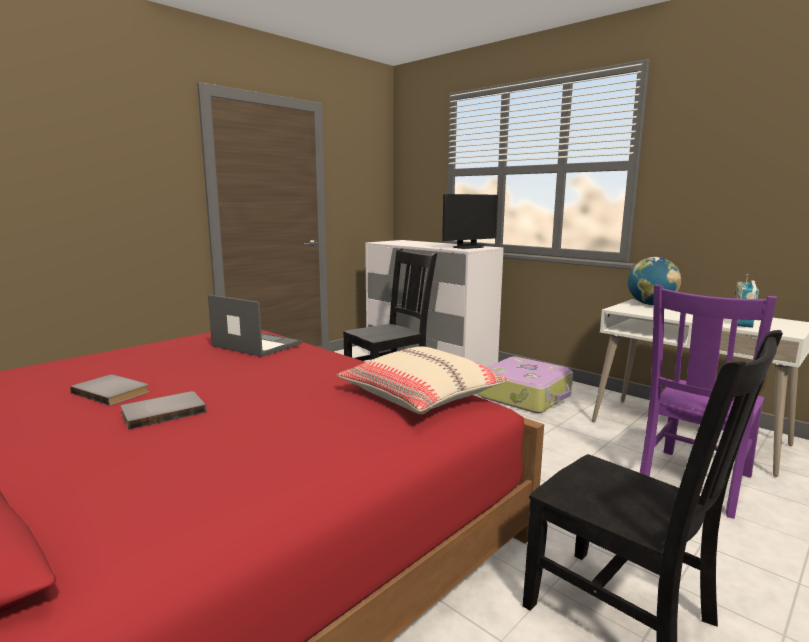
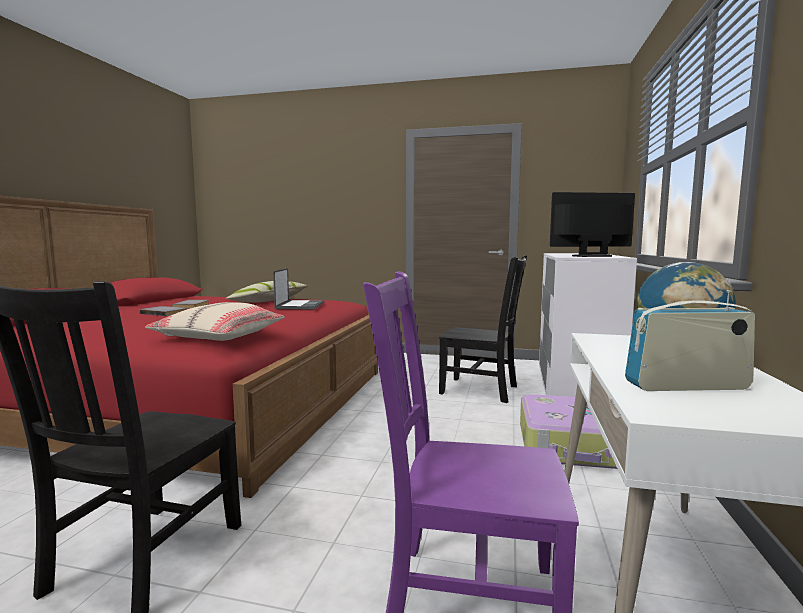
camera: 60 degrees right, 5 degrees down
(172, 351) = (269, 301): none -> pillow
(468, 247) = (591, 256): monitor -> monitor turned 150 degrees clockwise

